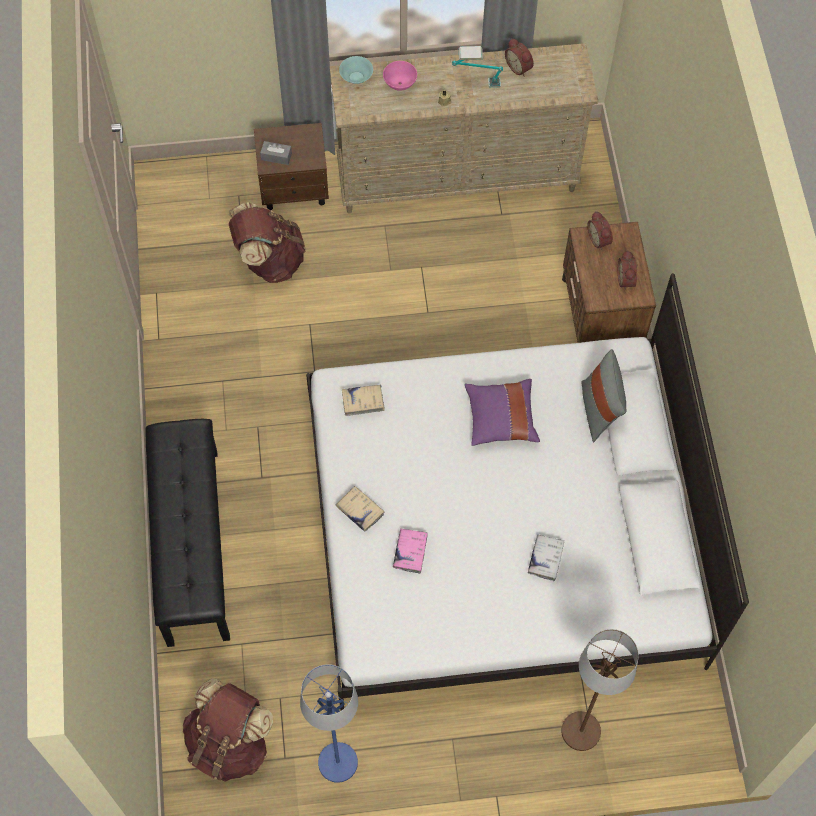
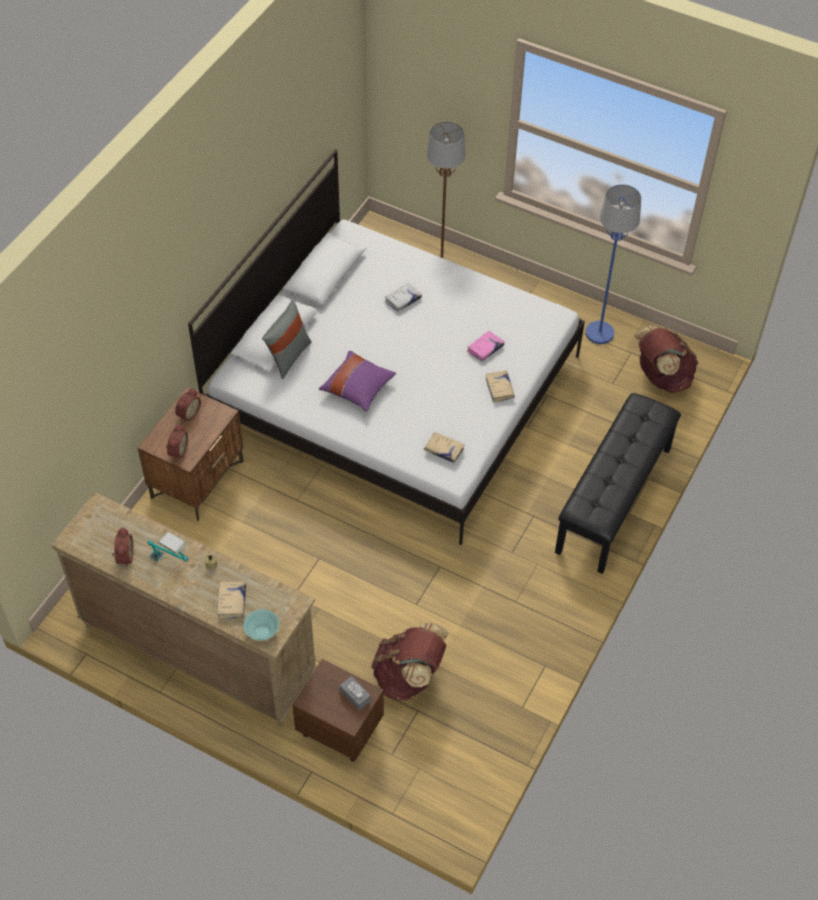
camera: 145 degrees left, 10 degrees down
(400, 84) = (232, 602): pink bowl -> beige book

